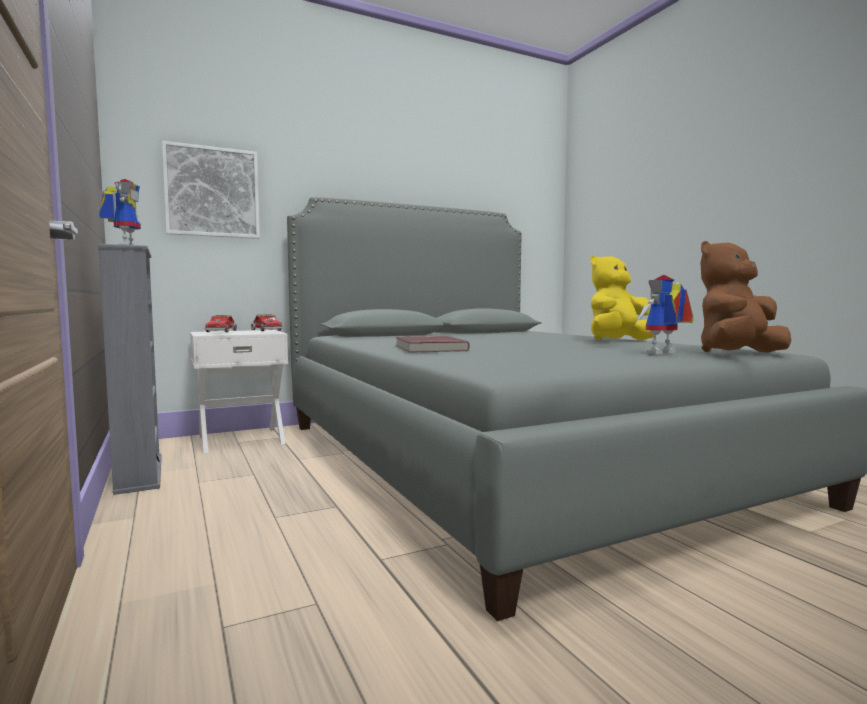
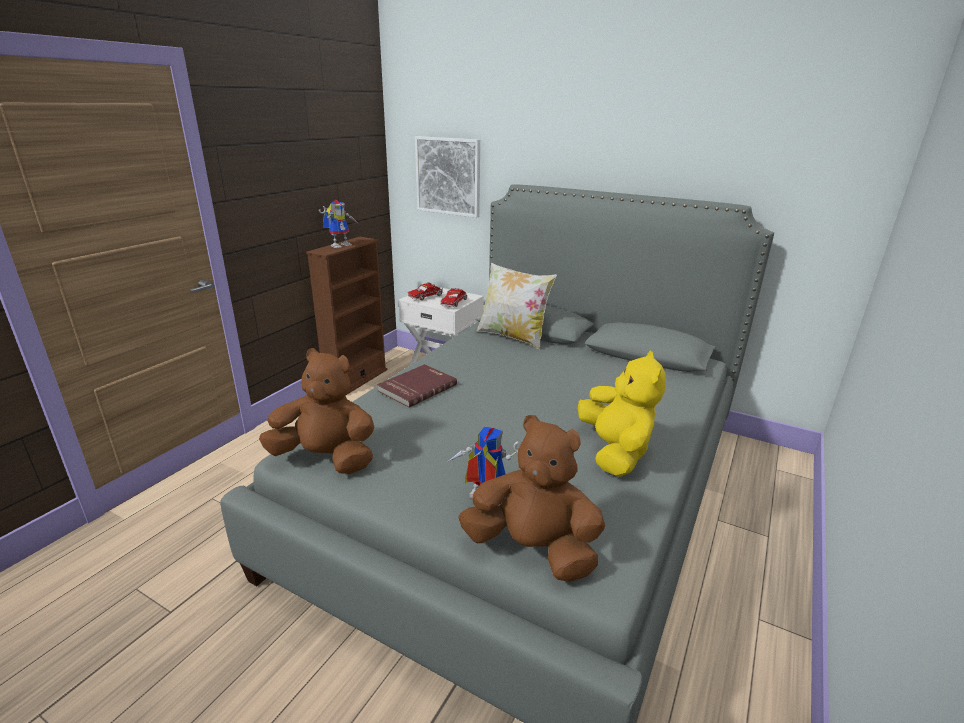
camera: 55 degrees right, 20 degrees up
(139, 474) = (356, 380): grey bookcase -> brown bookcase
(382, 336) = (513, 337): none -> pillow
(534, 365) = (326, 458): none -> brown plush toy
(618, 341) = (615, 452): yellow plush toy -> yellow plush toy turned 60 degrees clockwise

